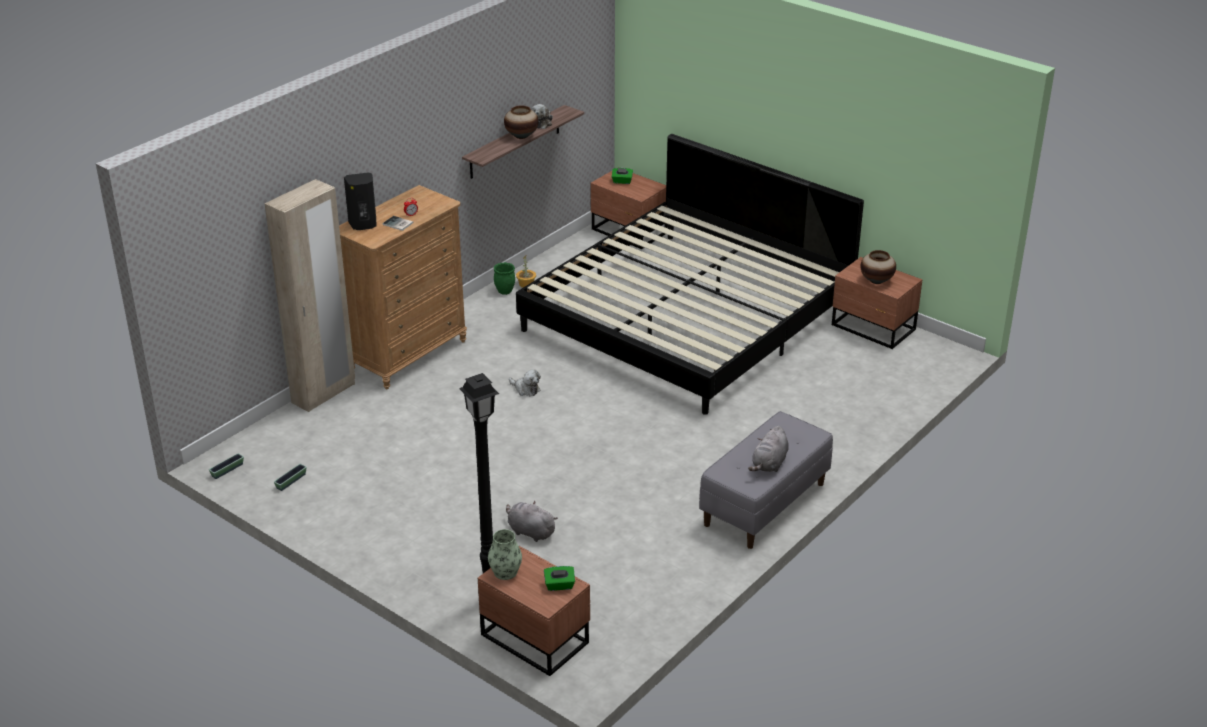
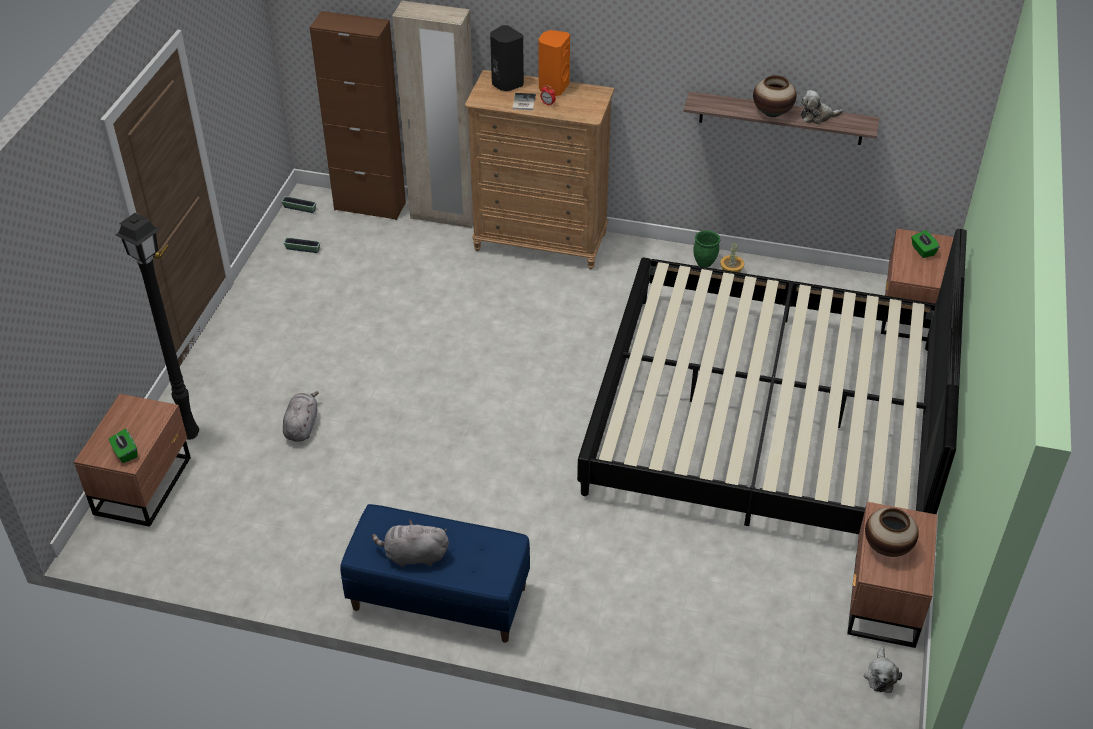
camera: 65 degrees right, 10 degrees up
(267, 429) = (370, 206): none -> brown cabinet
(391, 207) = (553, 87): none -> orange speaker
(505, 572) = (133, 409): vase -> none
(525, 389) = (536, 340): plush toy -> plush toy (880, 675)
(764, 505) = (438, 598): grey bench -> blue bench

